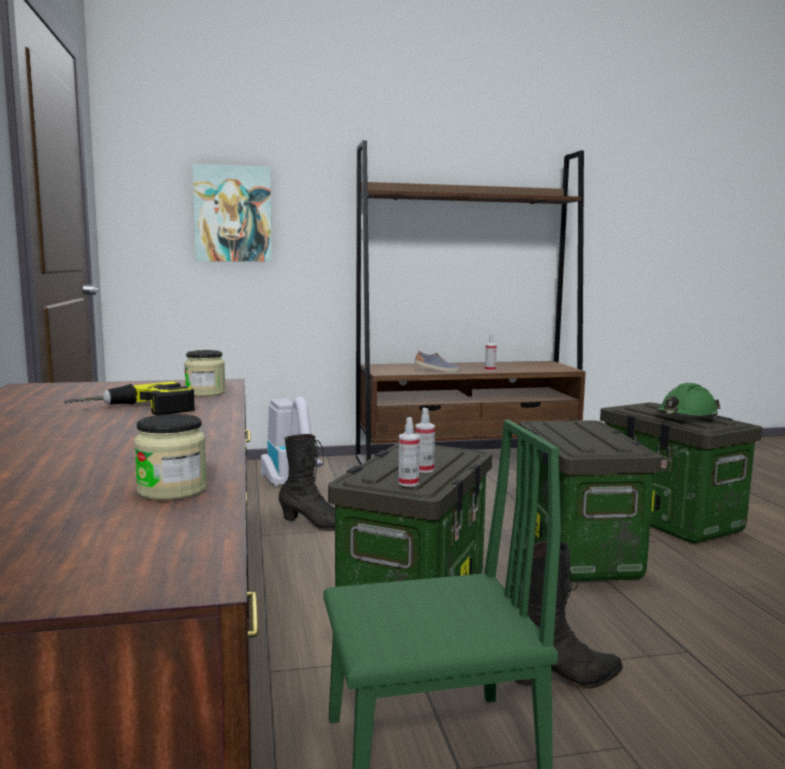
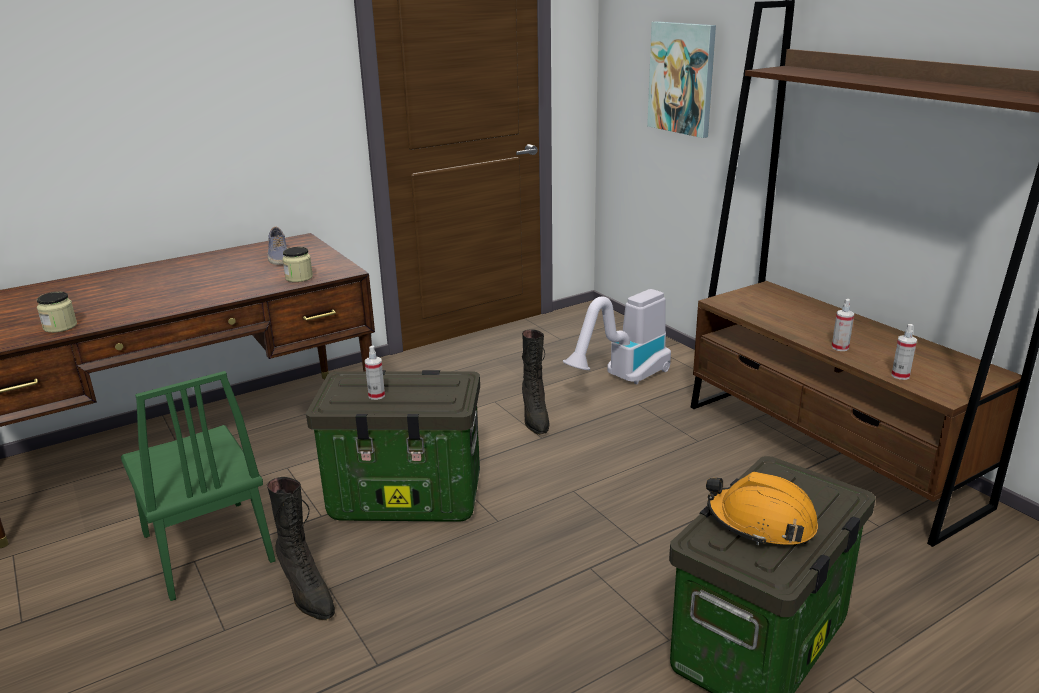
camera: 70 degrees right, 15 degrees up
(136, 410) = (235, 277): power drill -> none
(408, 483) = (336, 396): spray bottle -> spray bottle (900, 375)
(437, 371) = (778, 322): shoe -> shoe (278, 257)
(574, 553) = (575, 573): storage box -> none
(686, 417) = (761, 523): green hard hat -> orange hard hat

